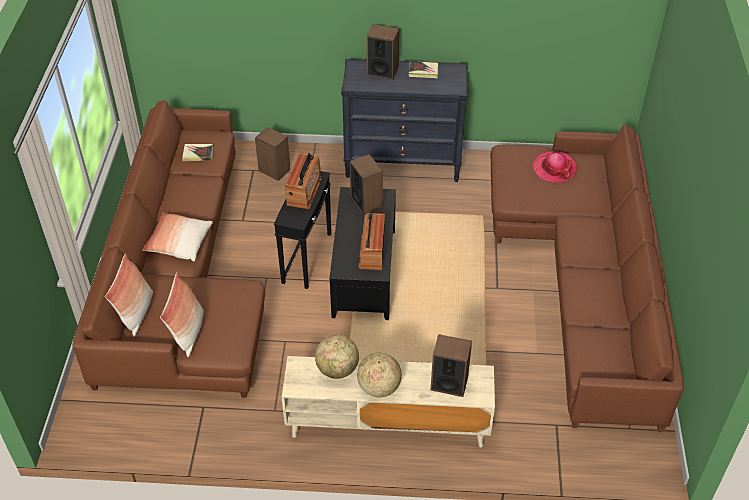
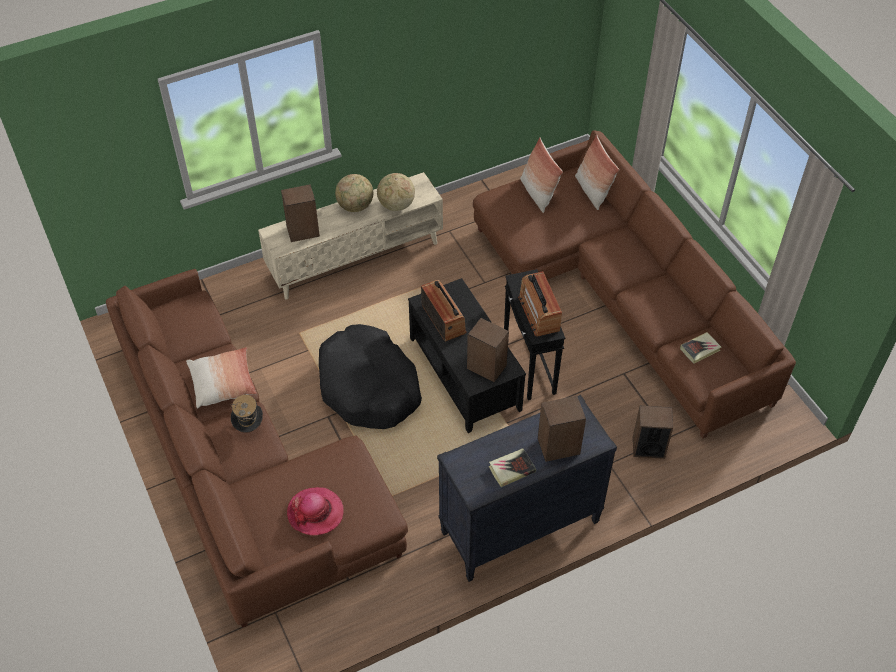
camera: 150 degrees right, 5 degrees up
(179, 243) = (620, 257): pillow -> pillow (223, 383)
(449, 296) = (369, 387): none -> black dog bed
(579, 242) = (249, 427): none -> hat

